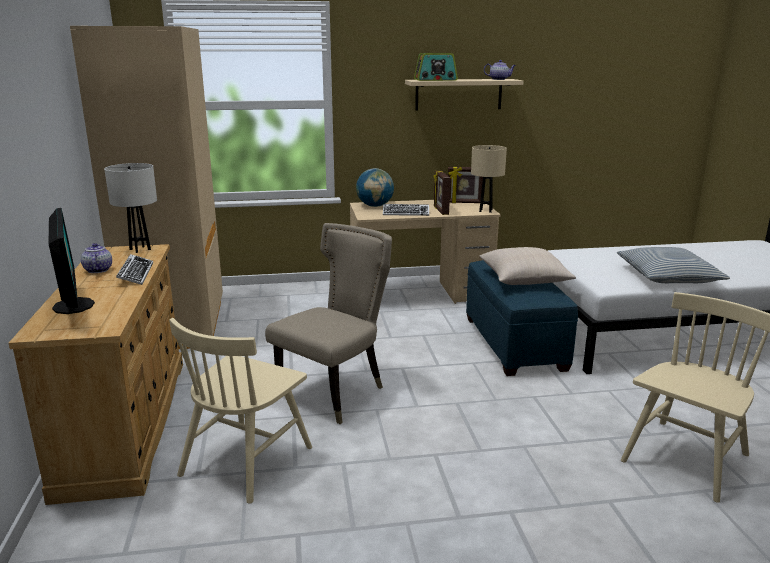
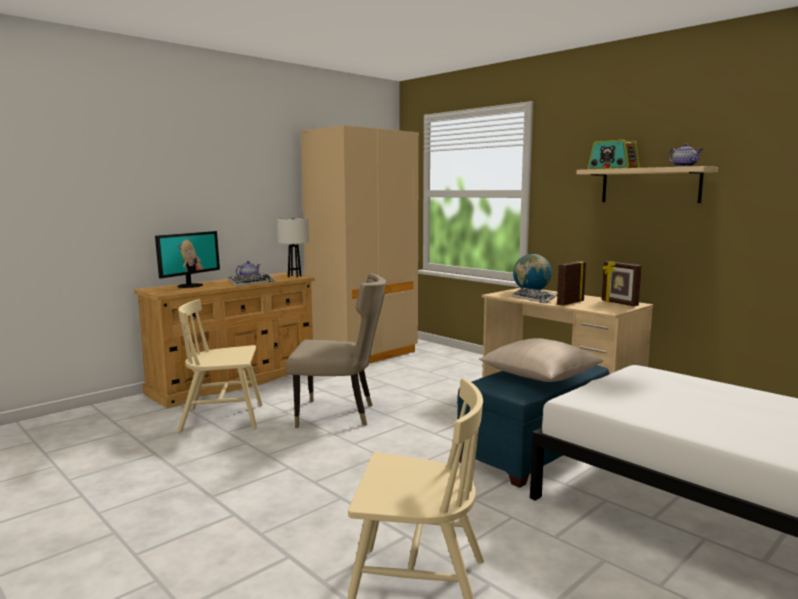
camera: 55 degrees right, 10 degrees down
(485, 210) = (612, 311): beige table lamp -> none
(668, 276) = (687, 419): pillow -> none

